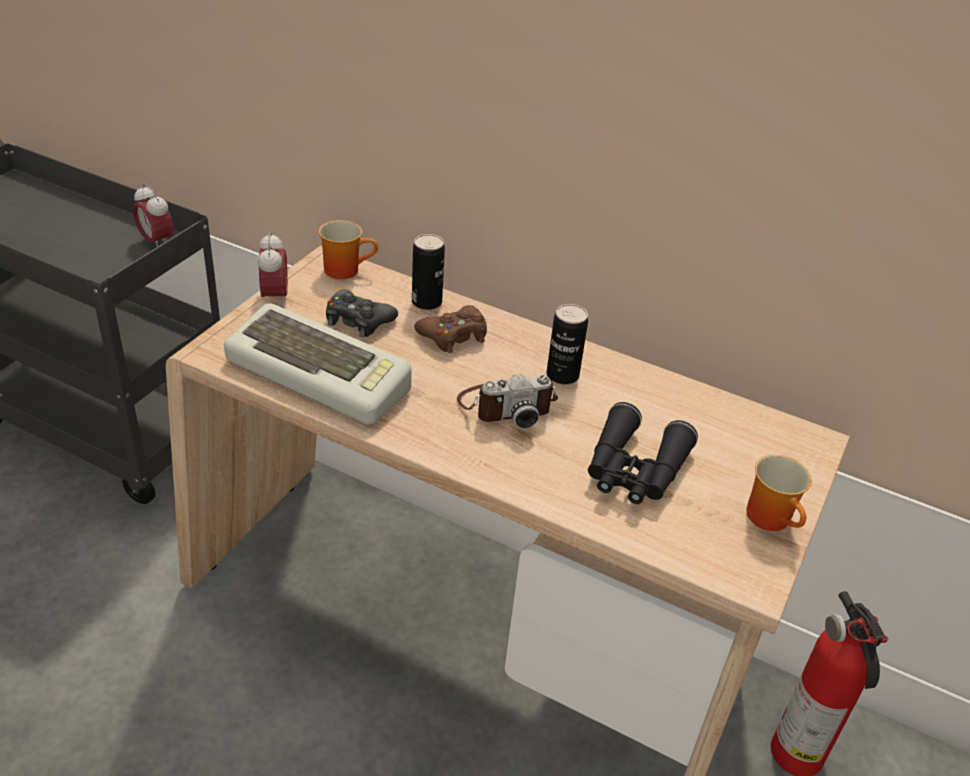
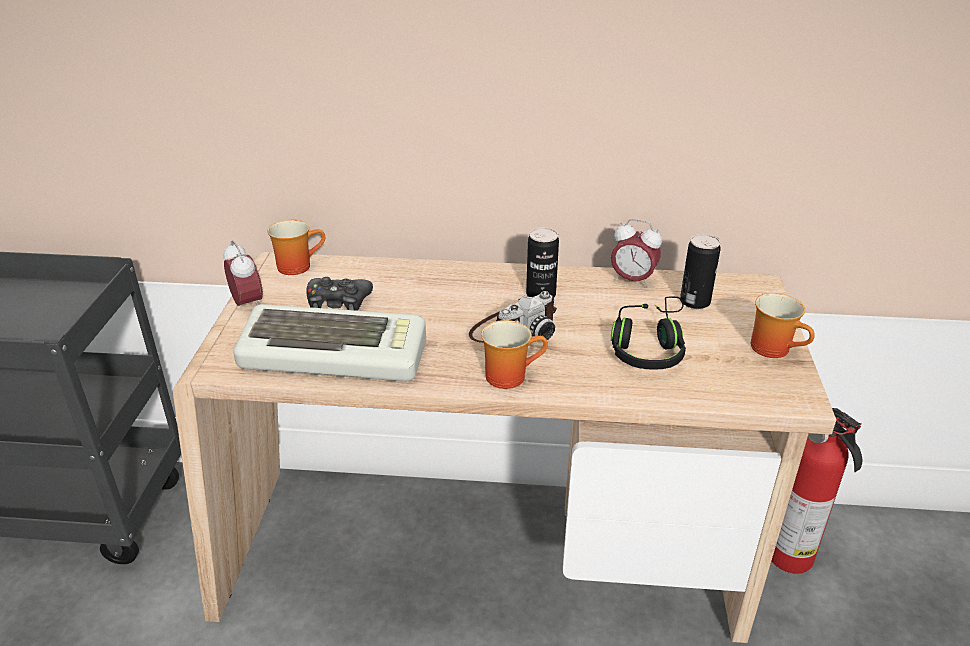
camera: 20 degrees left, 5 degrees down
(156, 242) = (83, 297): alarm clock -> alarm clock (632, 280)
(426, 302) = (388, 271): can -> can (695, 302)
(454, 336) = (430, 291): brown game controller -> none
(469, 451) = (509, 374): none -> mug
(634, 470) = (649, 347): black binoculars -> black headphones

